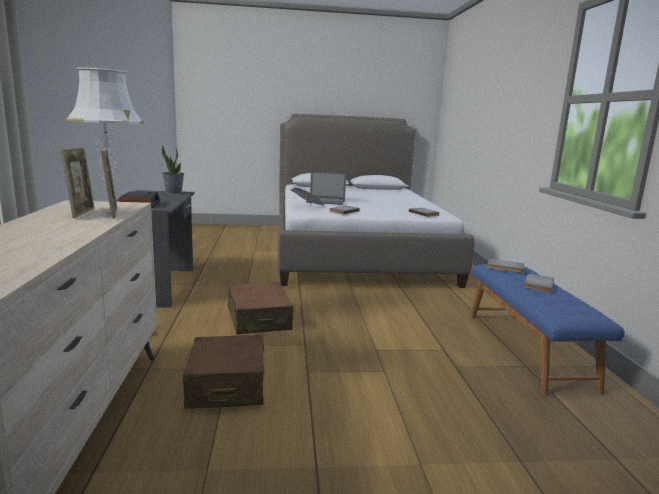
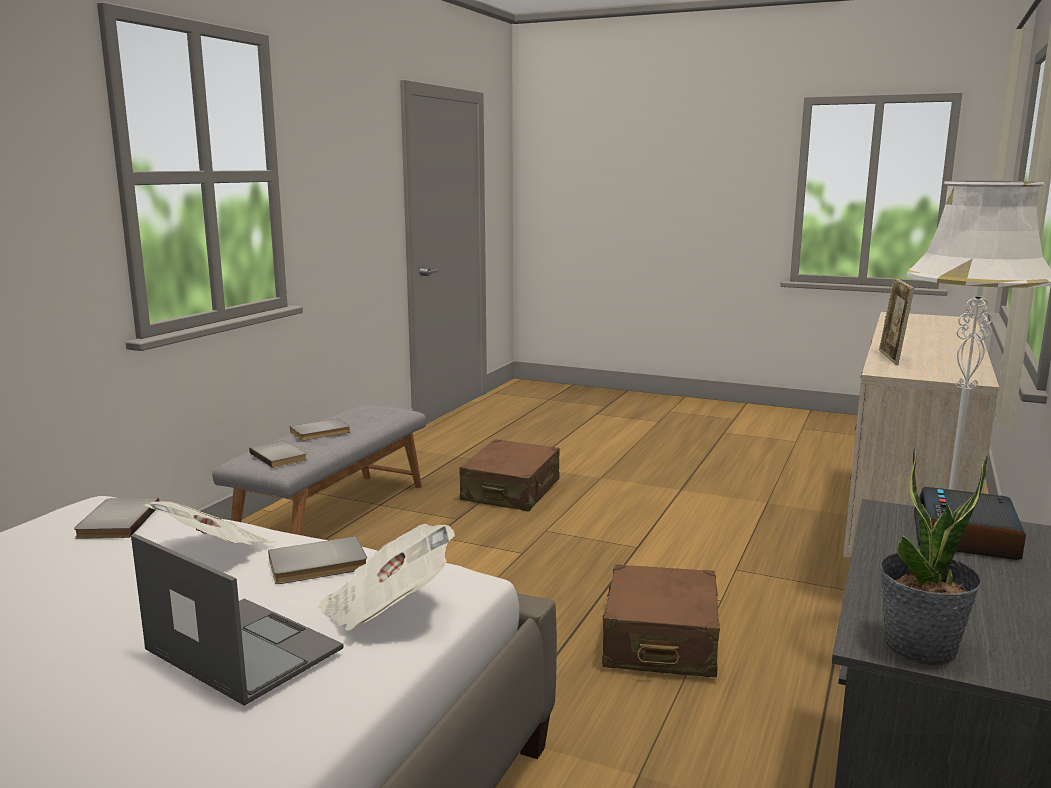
camera: 150 degrees left, 0 degrees up
(81, 213) = (928, 360): picture frame -> none
(227, 385) = (741, 551): brown suitcase -> brown suitcase (511, 491)
(377, 211) = (214, 552): none -> newspaper
(527, 349) = (333, 516): blue bench -> grey bench

